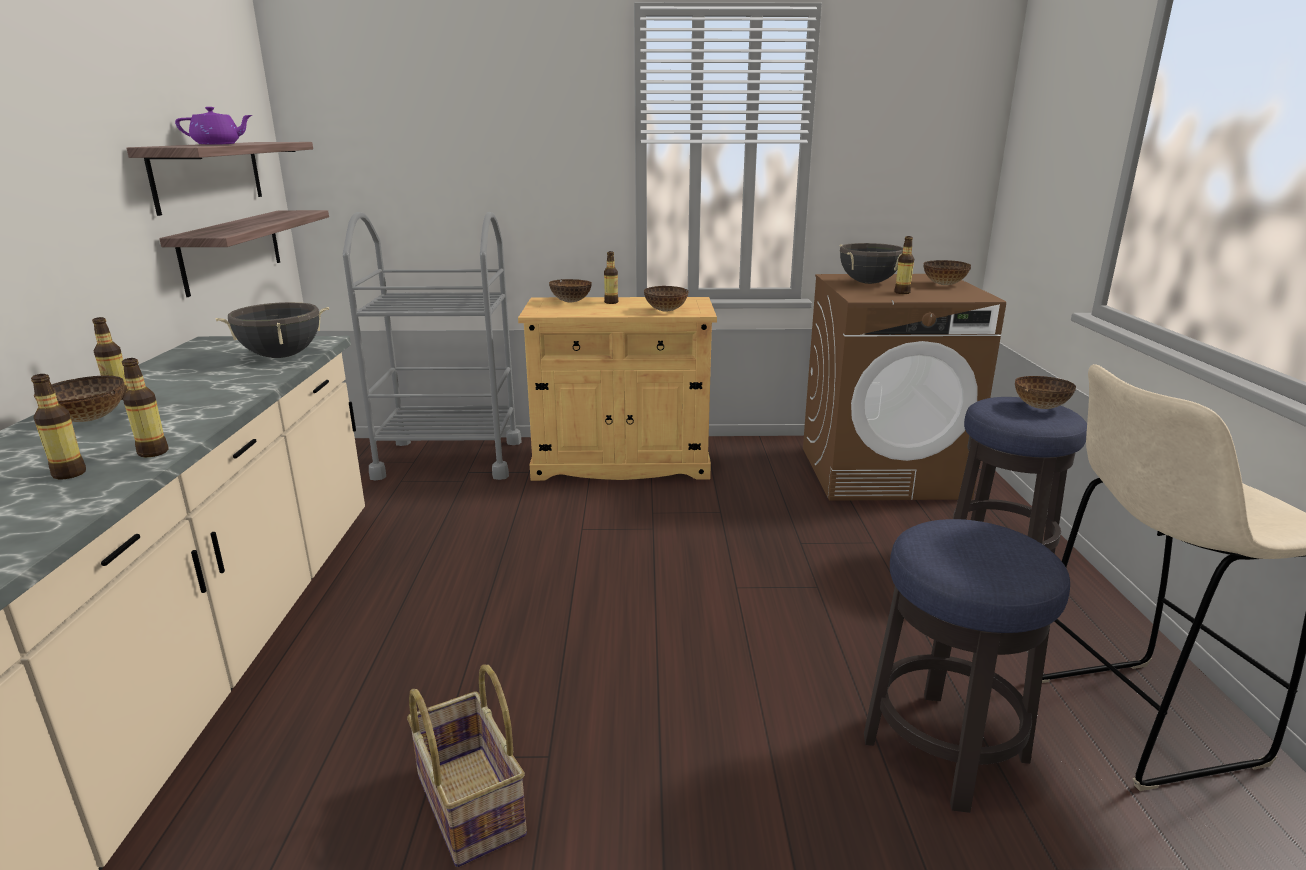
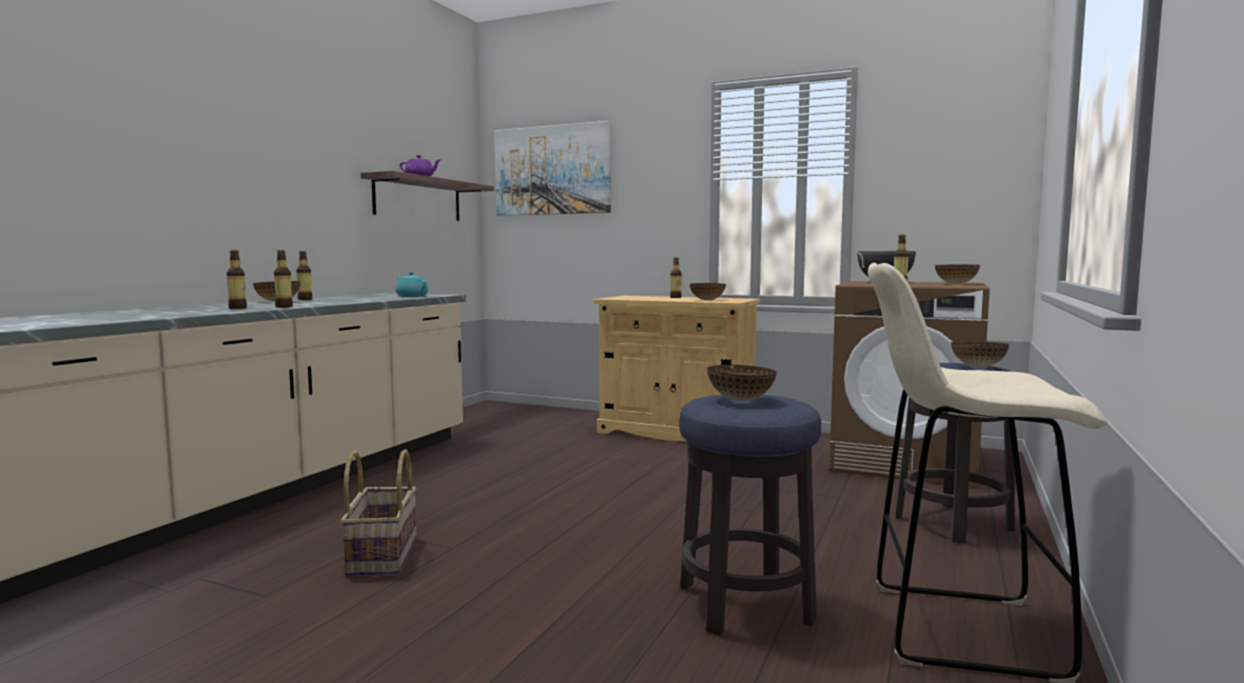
camera: 25 degrees right, 15 degrees down
(232, 250) = (426, 248): shelf -> none
(281, 356) = (411, 296): black cooking pot -> turquoise teapot
(397, 116) = (552, 170): none -> picture
(449, 459) = (553, 417): grey cart -> none
(571, 302) = (647, 296): bowl -> bowl (742, 400)

